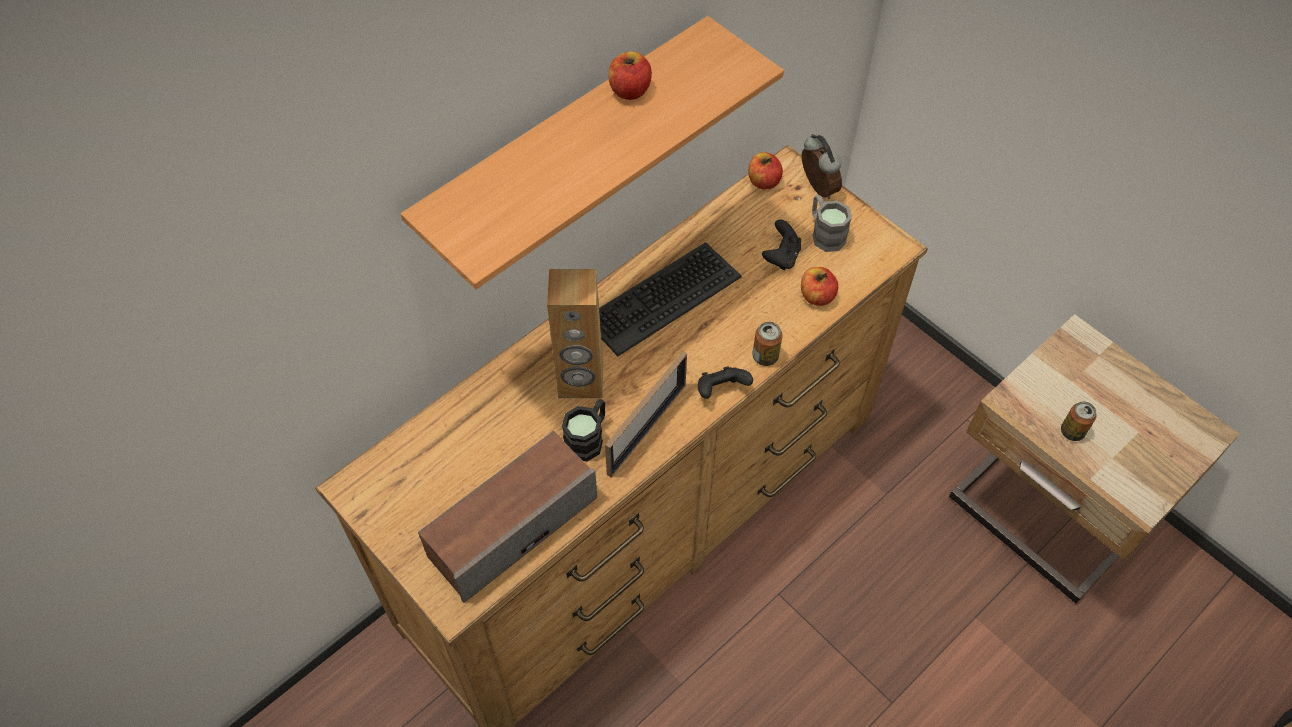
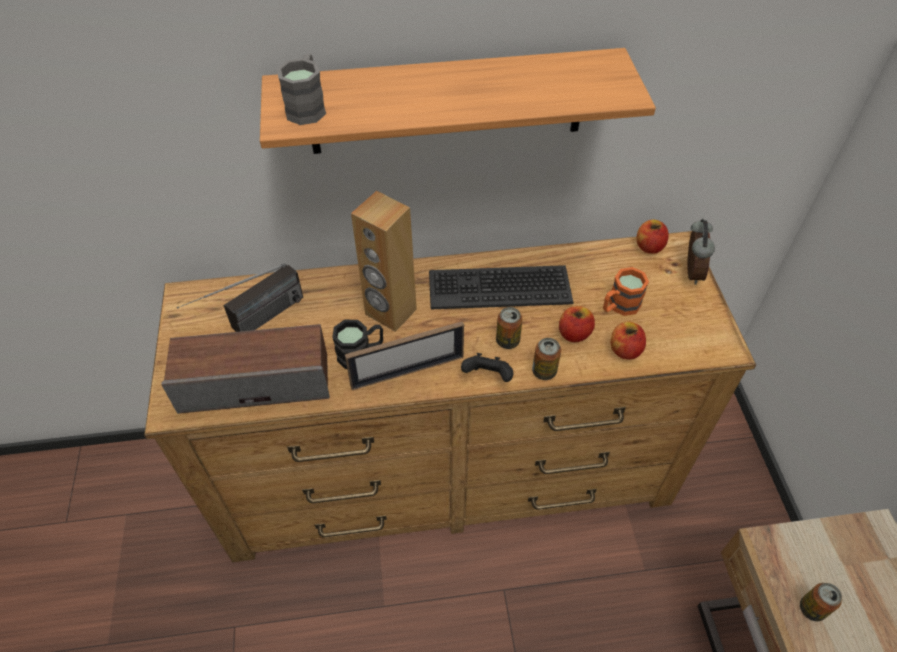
camera: 35 degrees right, 5 degrees down
(455, 474) = (252, 325): none -> radio
(630, 90) = (509, 70): apple -> apple (574, 333)
(711, 346) = (507, 341): none -> can
(781, 257) = (619, 306): black game controller -> orange mug
(825, 233) = (670, 307): grey mug -> grey mug (307, 106)

